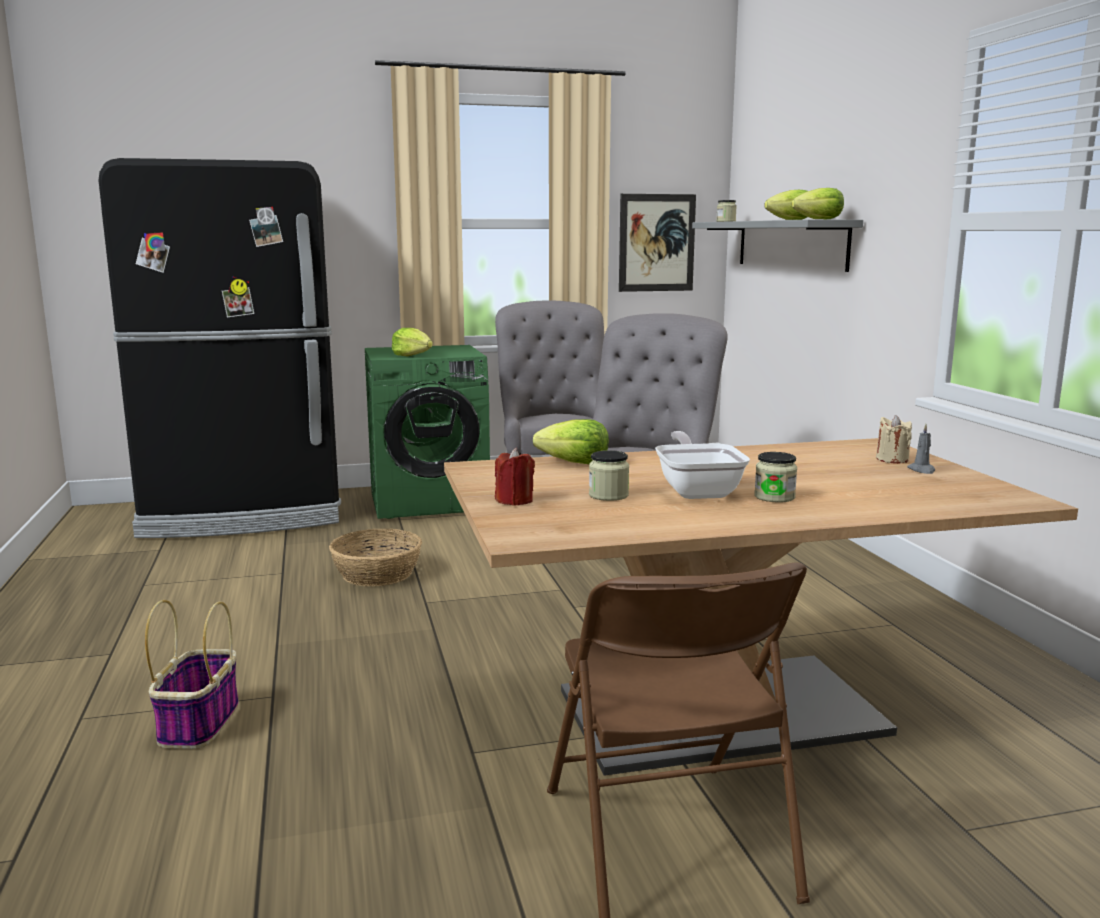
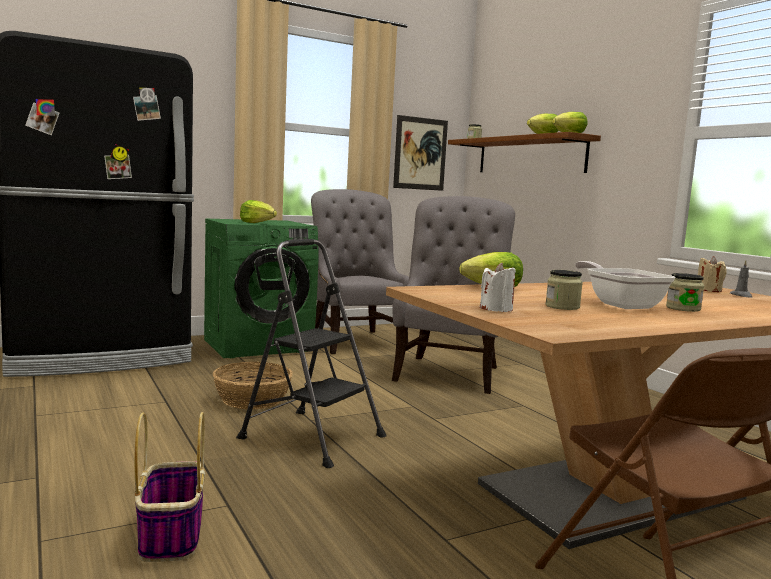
camera: 15 degrees left, 5 degrees down
(411, 621) = (309, 435): none -> black step ladder
(514, 500) = (496, 309): red candle -> white candle
(790, 244) = (529, 156): grey shelf -> brown shelf

